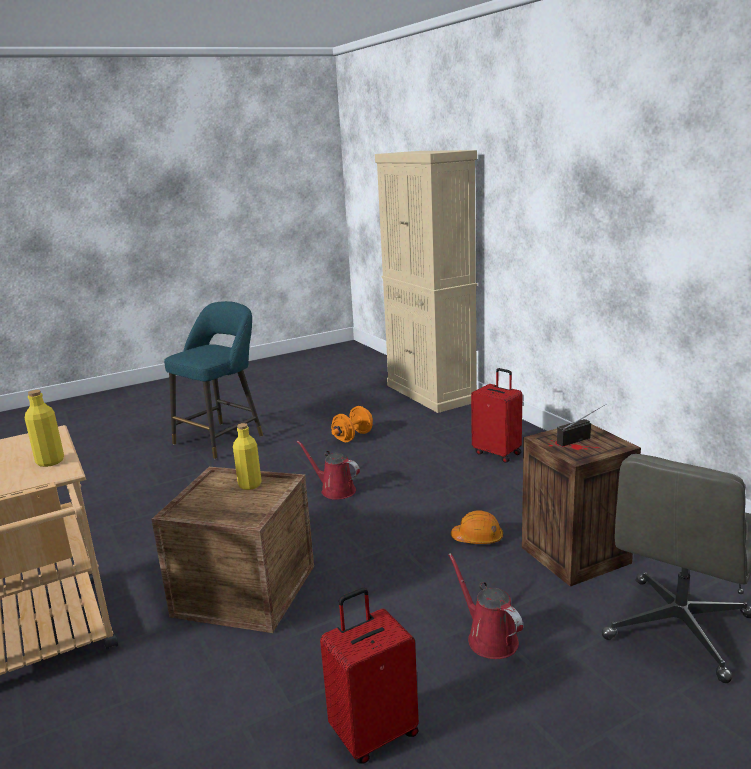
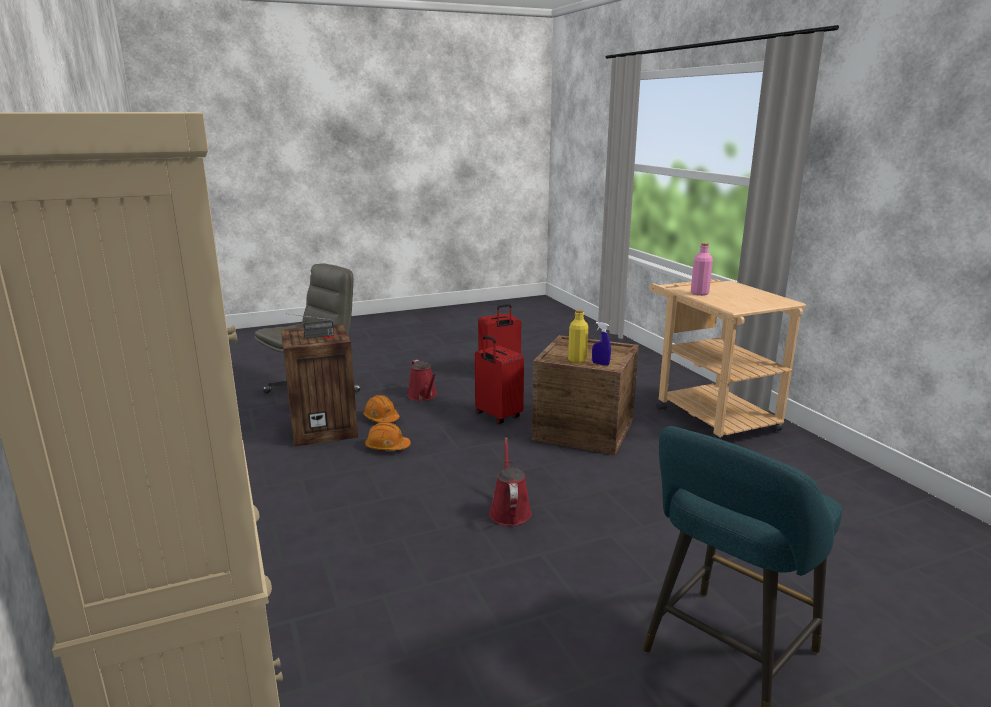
camera: 175 degrees left, 0 degrees up
(50, 461) = (699, 293): yellow bottle -> pink bottle
(223, 482) = (600, 364): none -> blue spray bottle
(335, 490) = (509, 511): red watering can -> red watering can turned 135 degrees counterclockwise
(353, 437) = (470, 620): orange dumbbell -> none
(497, 453) = (273, 546): red suitcase -> red suitcase (497, 416)
(518, 581) = (381, 418): none -> orange hard hat

